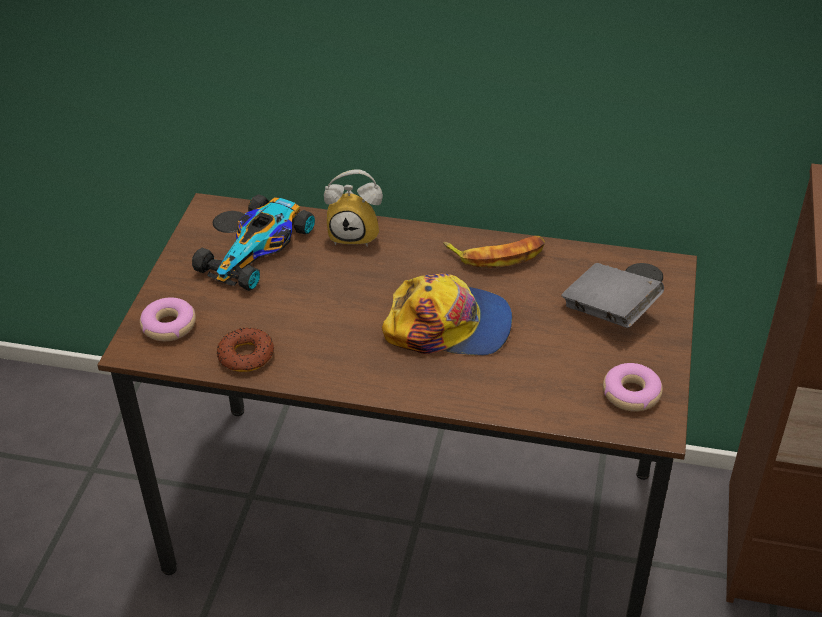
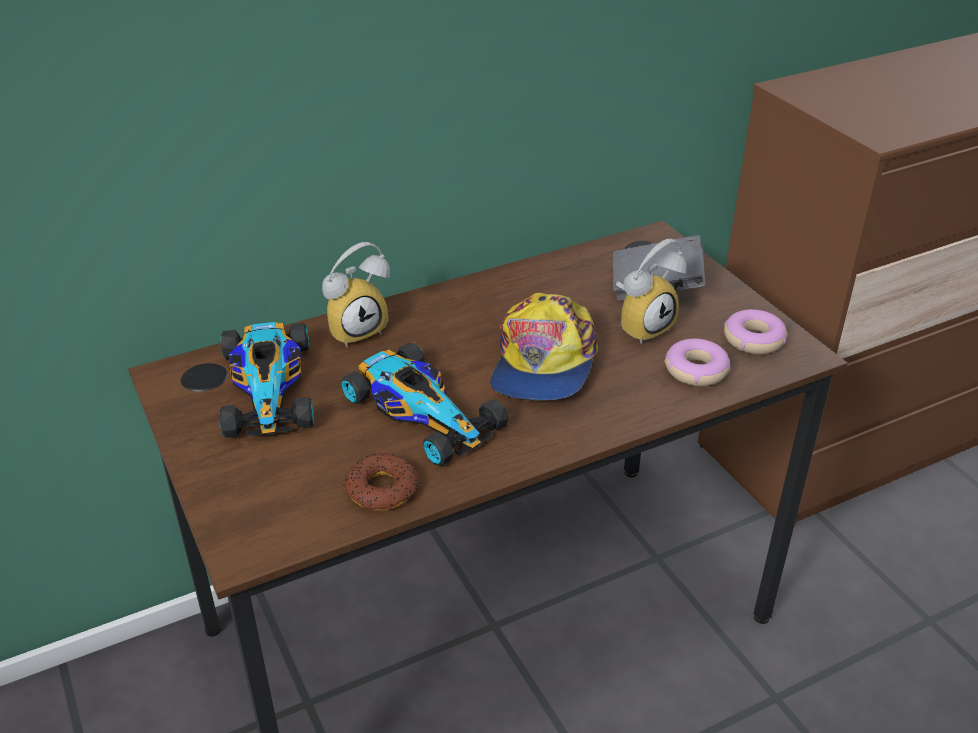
camera: 40 degrees left, 5 degrees down
(168, 325) = (257, 507): donut -> donut (696, 370)
(328, 316) = (421, 410): none -> toy car
(449, 325) = (543, 363): cap -> cap turned 135 degrees clockwise
(497, 255) = (509, 288): banana -> none
(558, 336) = (642, 326): none -> alarm clock

